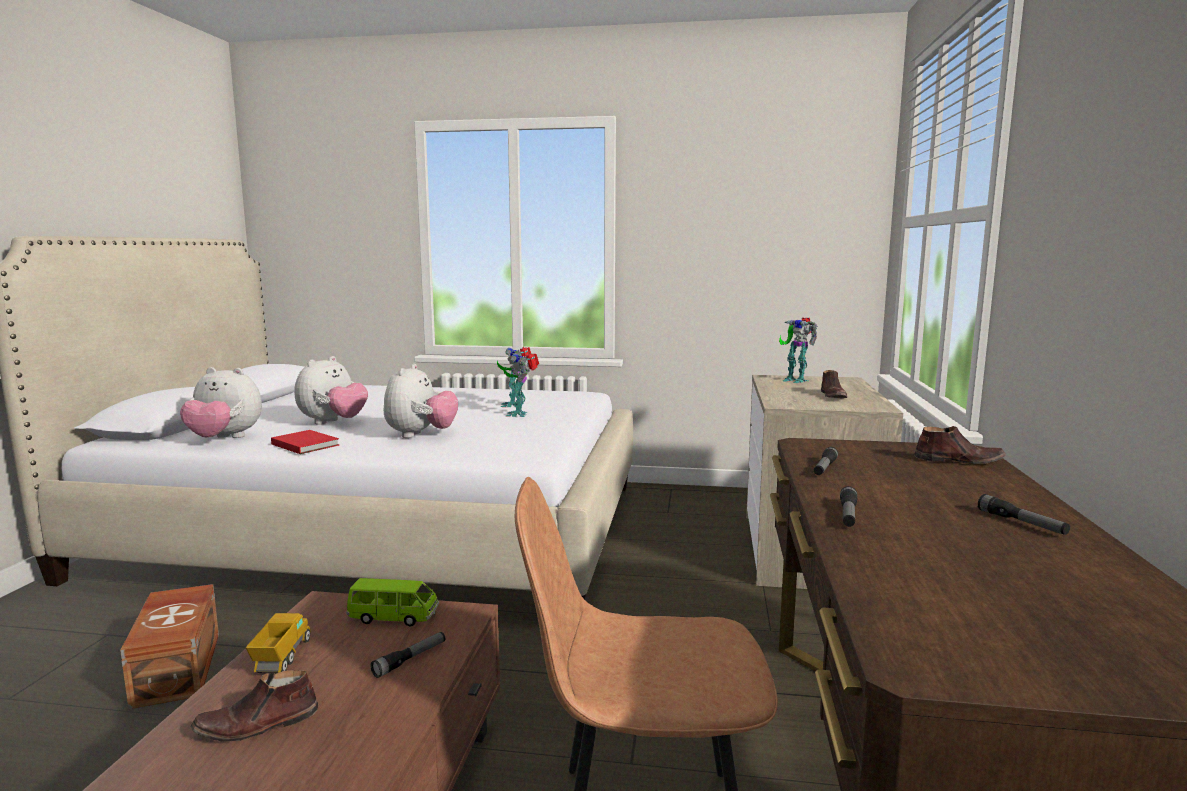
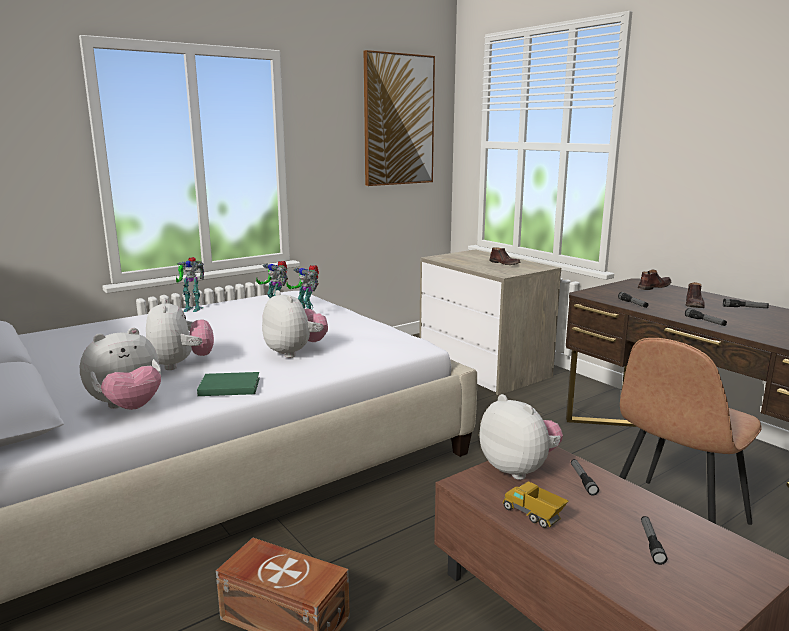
camera: 45 degrees left, 5 degrees up
(257, 725) = (613, 543): brown shoe -> brown shoe (694, 305)
(279, 751) = (651, 543): none -> flashlight
(305, 444) = (228, 386): red book -> green book
(393, 617) = (519, 469): green toy car -> plush toy
(787, 192) = (398, 120): none -> picture
(795, 380) = (454, 257): toy robot -> toy robot (192, 308)

